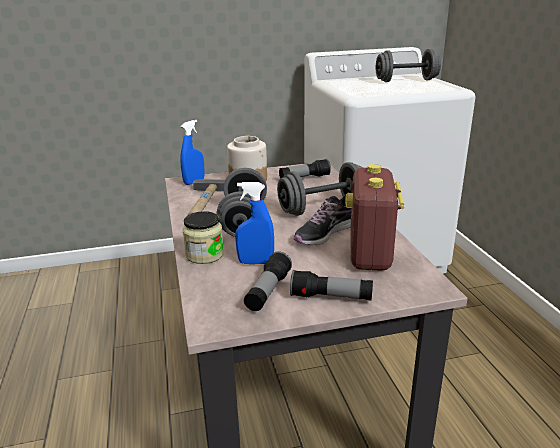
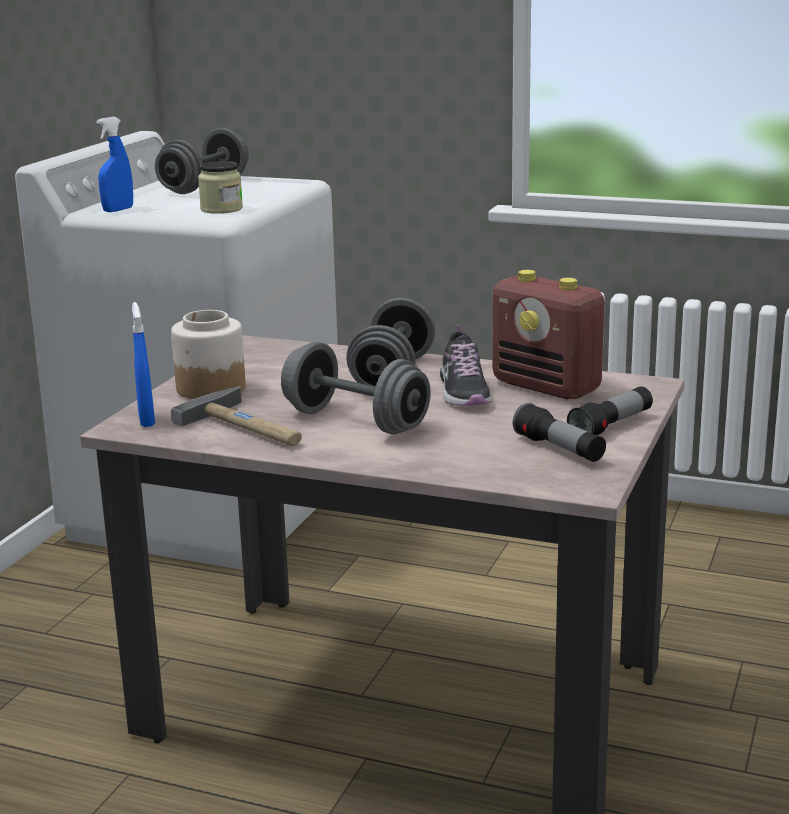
camera: 55 degrees left, 5 degrees down
(204, 255) = (417, 460): jar -> jar (221, 209)
(255, 262) = (481, 440): blue spray bottle -> blue spray bottle (118, 210)
(304, 178) = (276, 360): flashlight -> none

